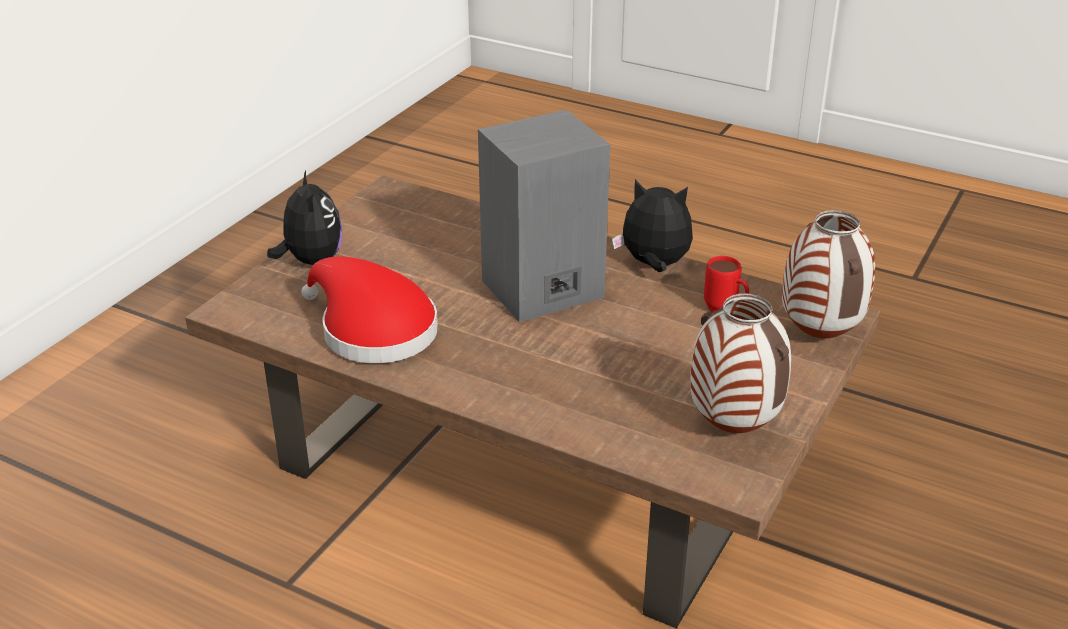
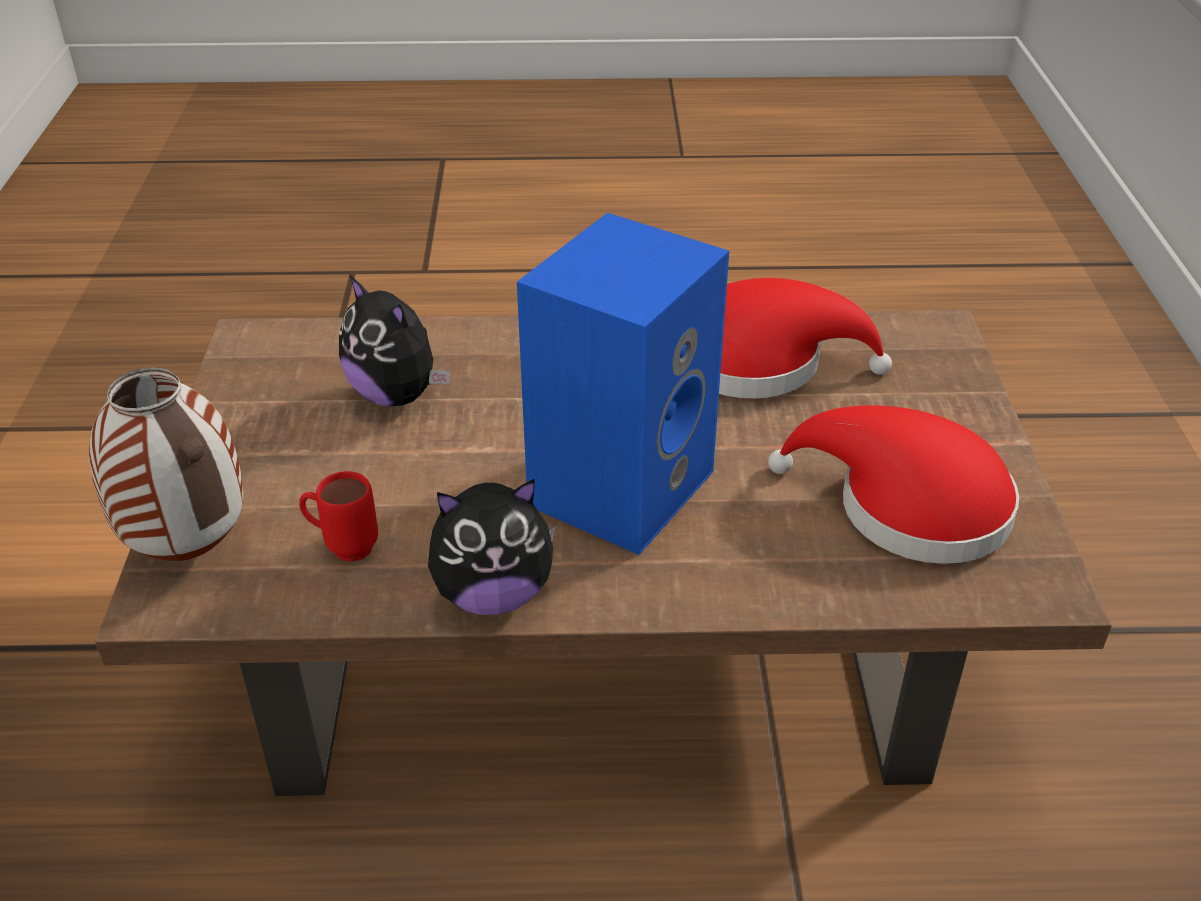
camera: 150 degrees right, 5 degrees up
(311, 261) = (955, 419): plush toy -> plush toy (397, 395)
(401, 234) = (908, 506): none -> red hat
(541, 291) = (620, 484): grey speaker -> blue speaker
(735, 428) = (271, 390): vase -> none

